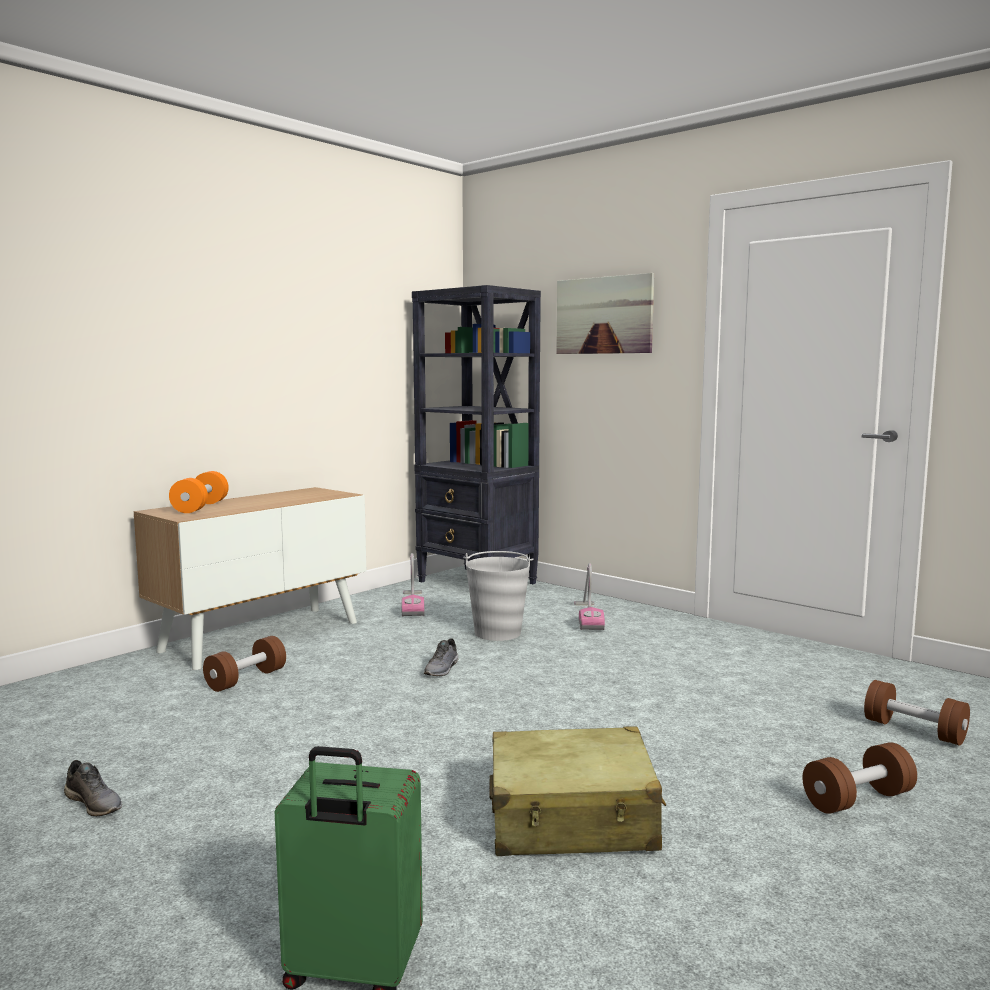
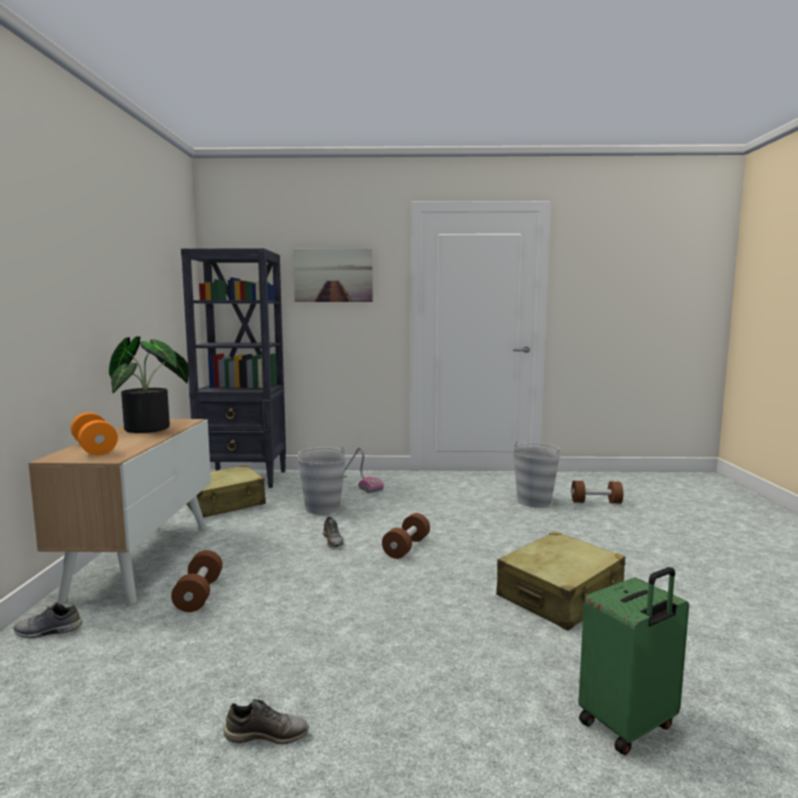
camera: 40 degrees left, 0 degrees up
(117, 671) = (47, 631): none -> grey shoe
(293, 497) = (153, 428): none -> potted plant
(413, 604) = (224, 504): vacuum cleaner -> beige suitcase
(800, 700) = (534, 501): none -> grey bucket
(858, 800) = (633, 539): brown dumbbell -> brown dumbbell (406, 547)

